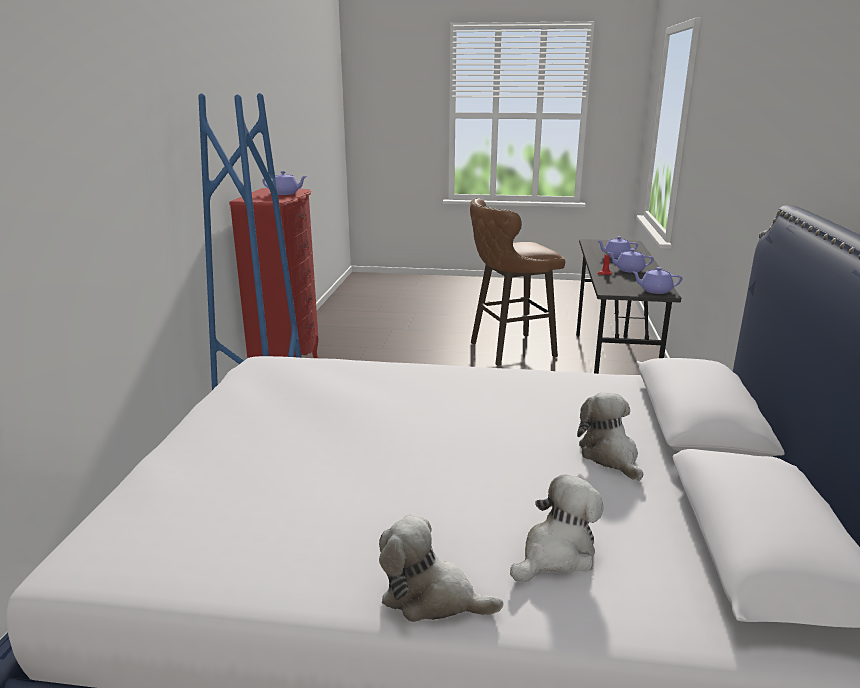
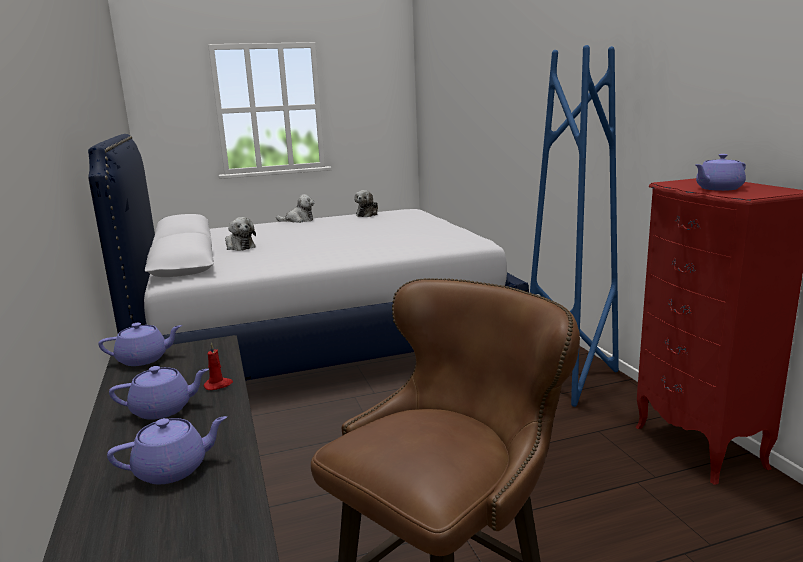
camera: 155 degrees right, 5 degrees down
(556, 554) = (261, 229): plush toy -> plush toy (368, 214)

